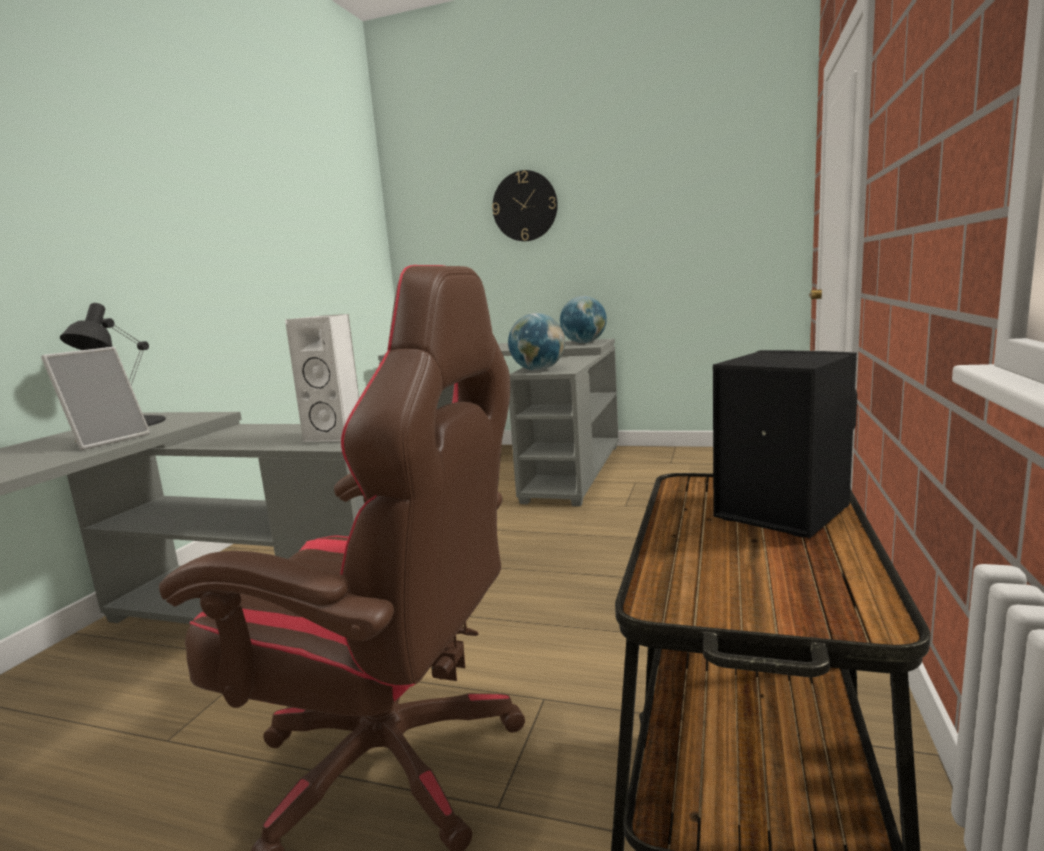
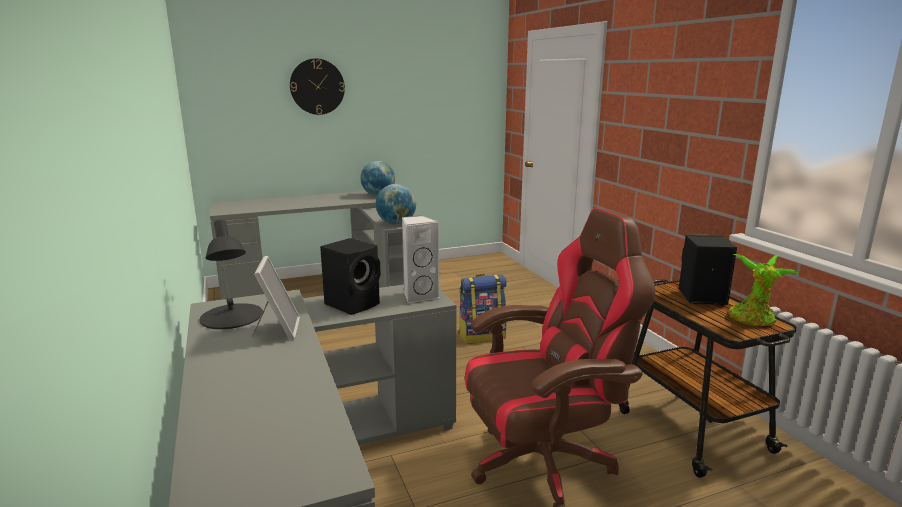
camera: 40 degrees left, 5 degrees up
(261, 434) = (354, 304): none -> black speaker
(602, 548) = (482, 335): none -> backpack
(809, 588) = (753, 320): none -> potted plant

